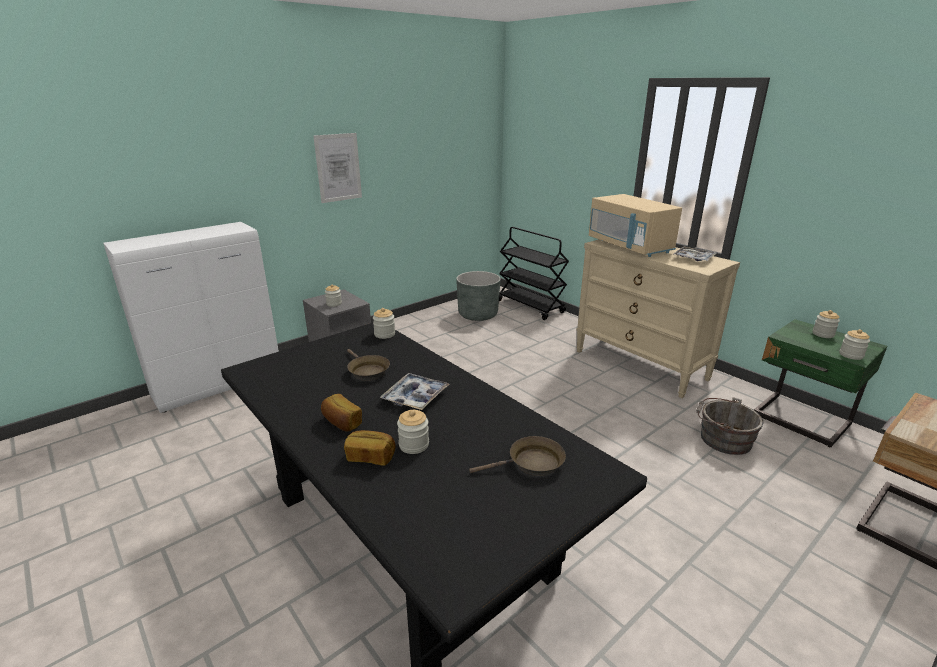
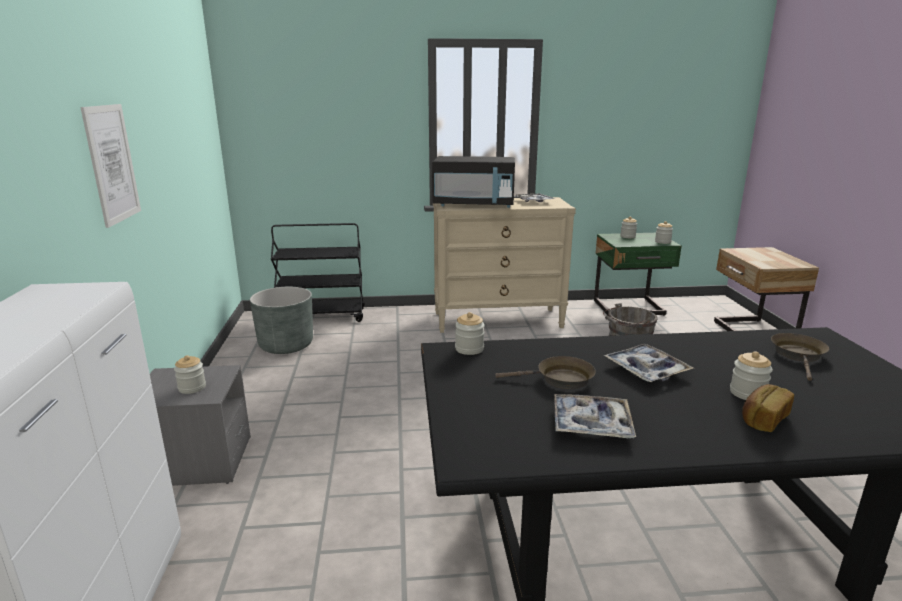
camera: 55 degrees left, 5 degrees down
(311, 394) = (591, 424): none -> tray
(341, 422) = (679, 420): bread -> none
(629, 246) = (474, 205): beige microwave -> black microwave

